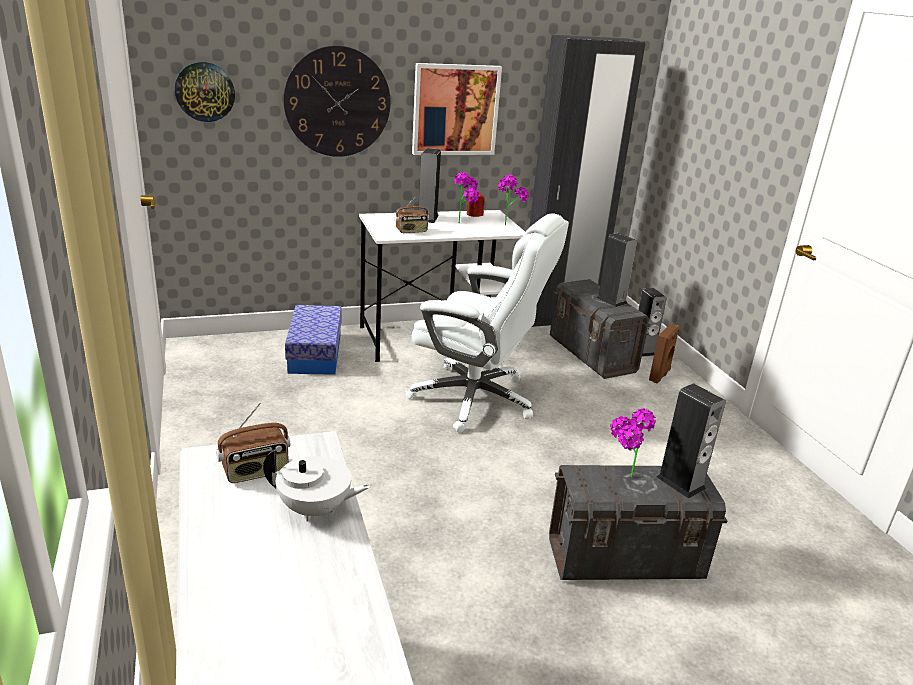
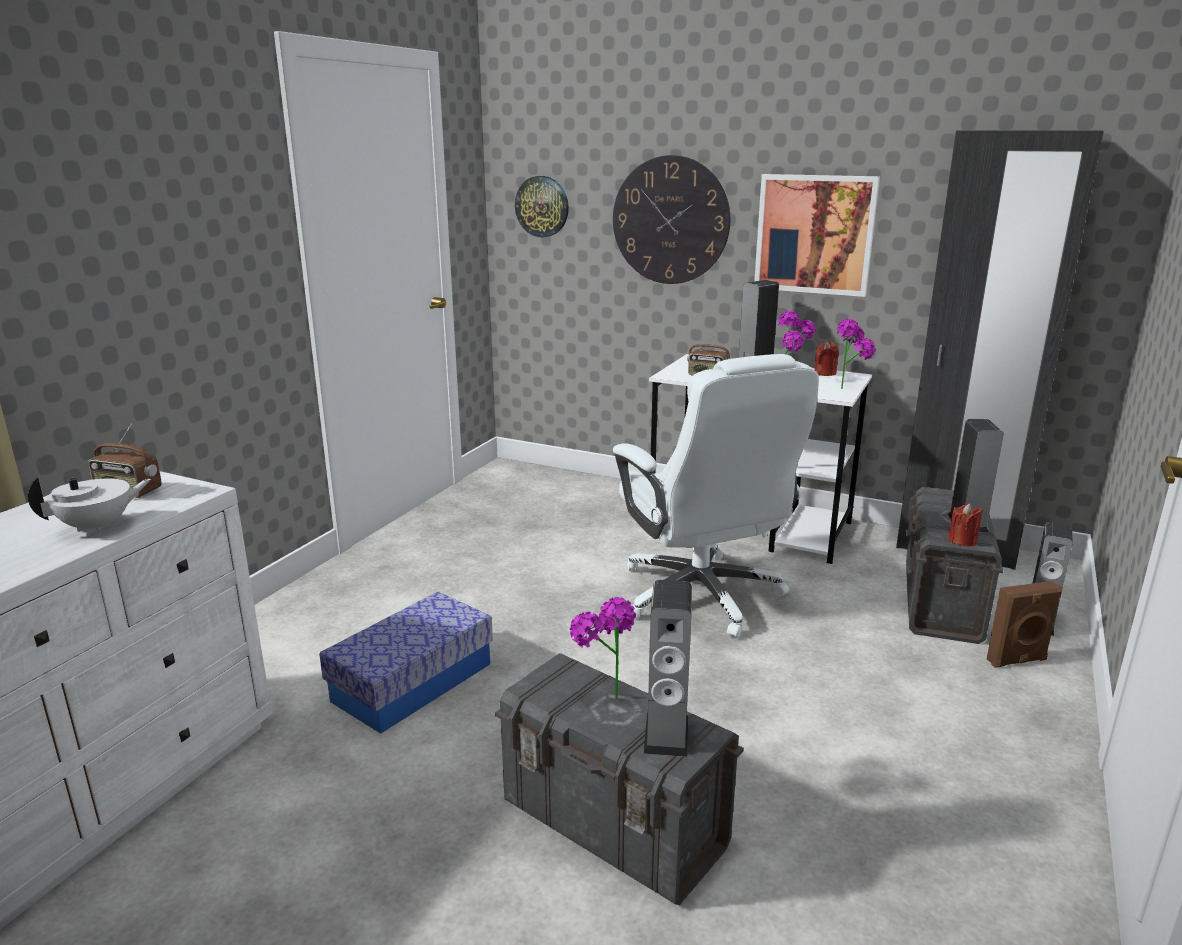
camera: 45 degrees right, 5 degrees down
(315, 353) = (601, 503): storage box -> storage box (412, 682)
(315, 509) = (98, 527): white teapot -> white teapot turned 90 degrees counterclockwise
(625, 313) = (962, 541): none -> red candle

